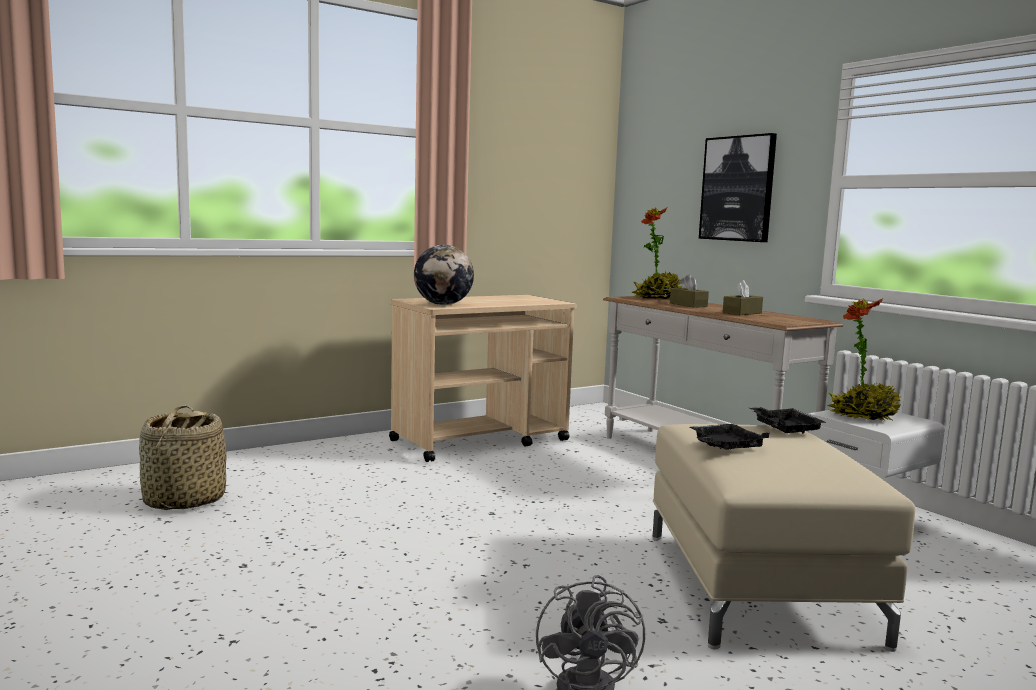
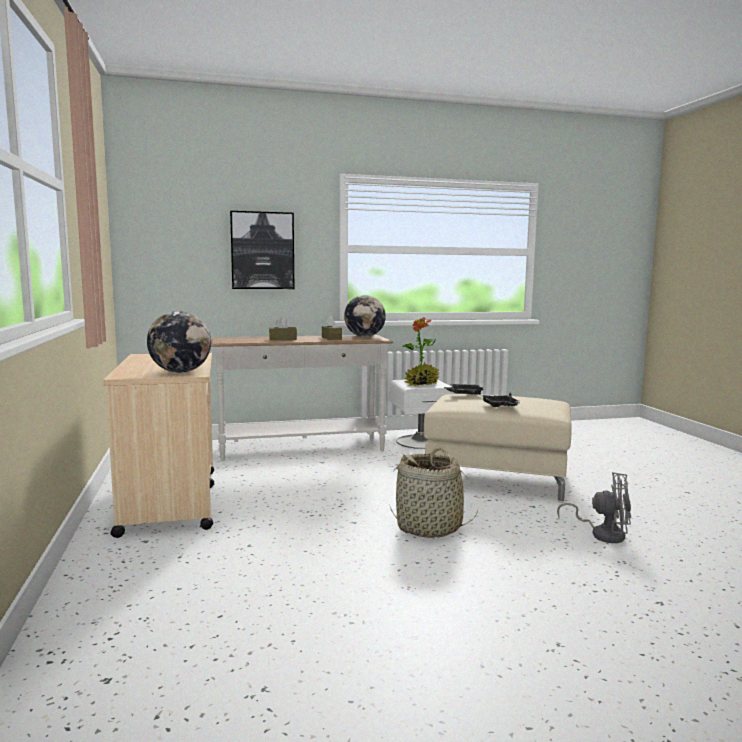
camera: 70 degrees left, 0 degrees up
(183, 500) = (197, 678): basket -> basket (429, 527)
(657, 298) = (236, 338): potted plant -> none
(796, 319) = (364, 336): none -> globe

